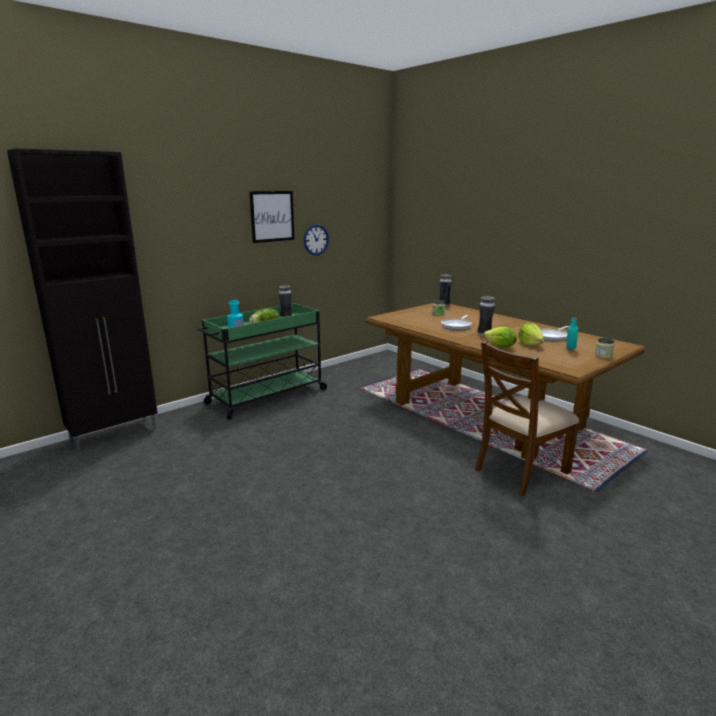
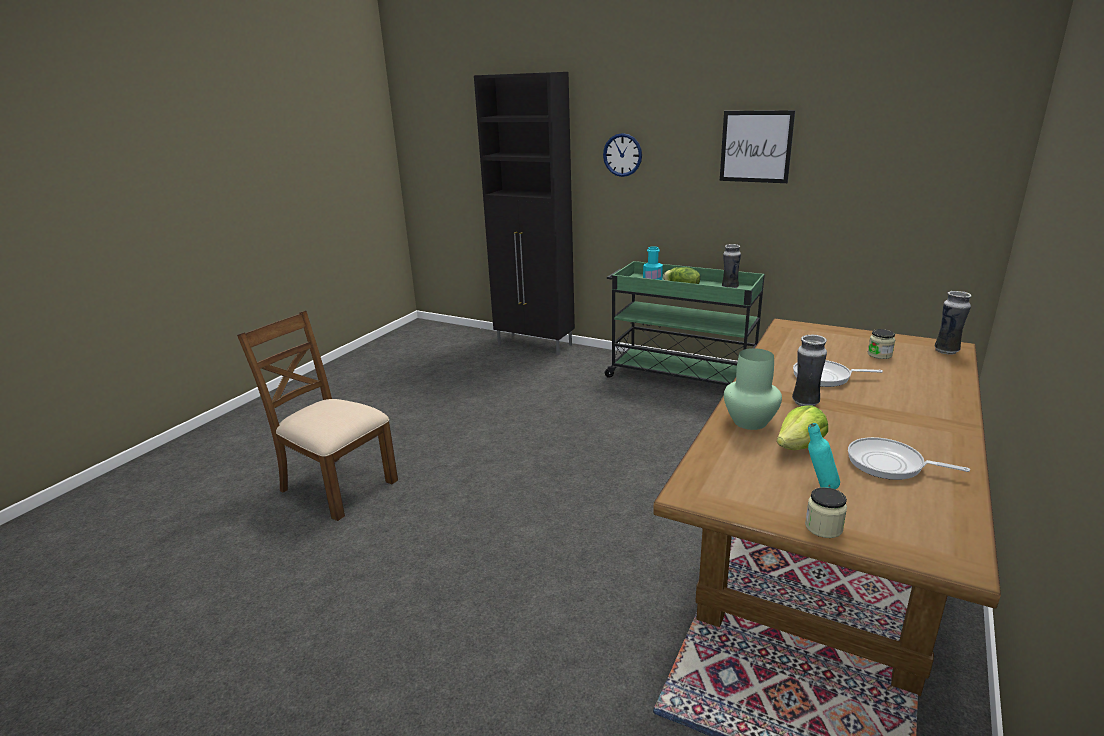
camera: 70 degrees right, 5 degrees up
(316, 239) = (830, 188): wall clock -> wall clock (622, 155)
(500, 347) = (749, 422): lettuce -> green vase
(520, 471) = (657, 611): brown chair -> brown chair (337, 485)

